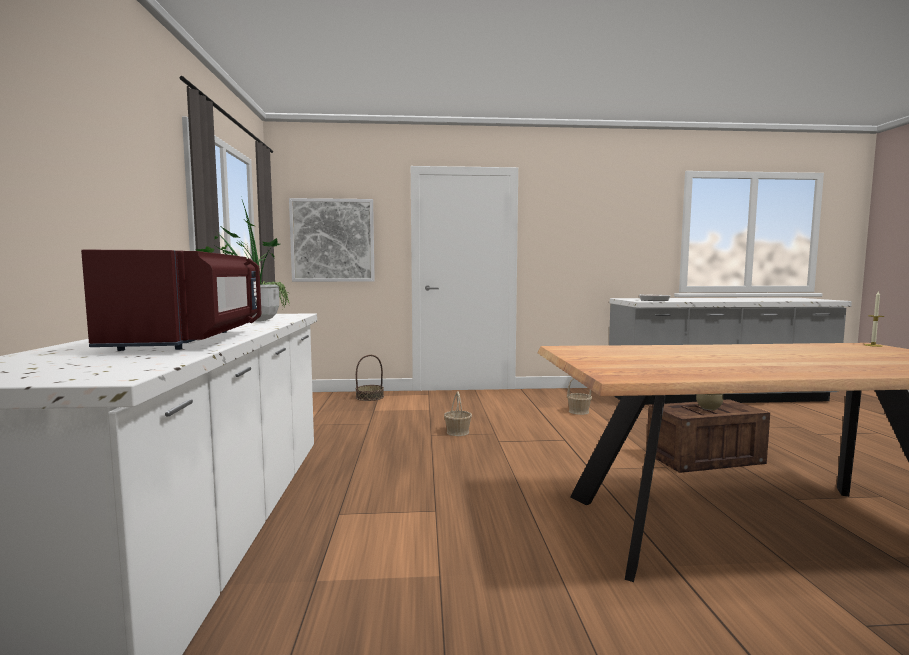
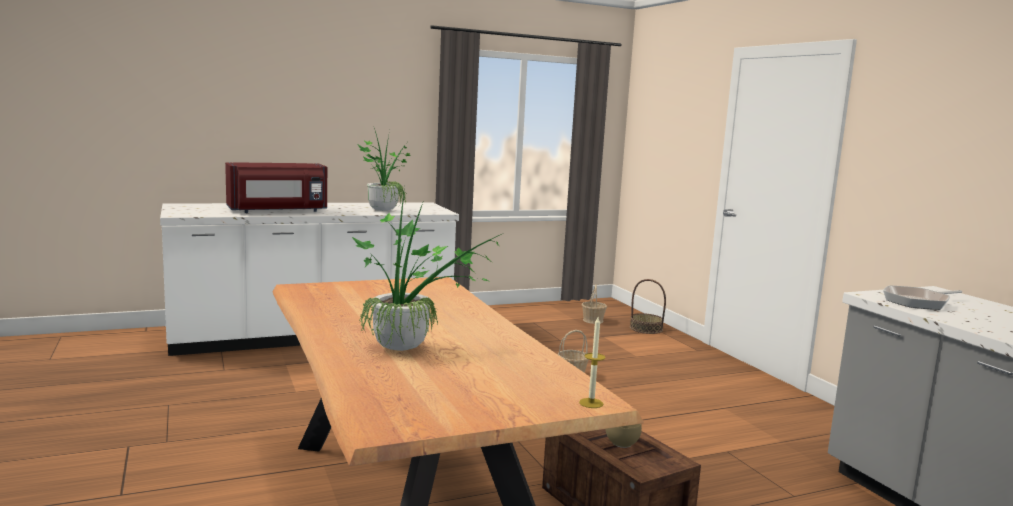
camera: 70 degrees right, 5 degrees up
(332, 240) = (663, 141): picture -> none
(578, 411) = (740, 434): basket -> basket (593, 320)
(815, 360) = (412, 348): none -> potted plant

